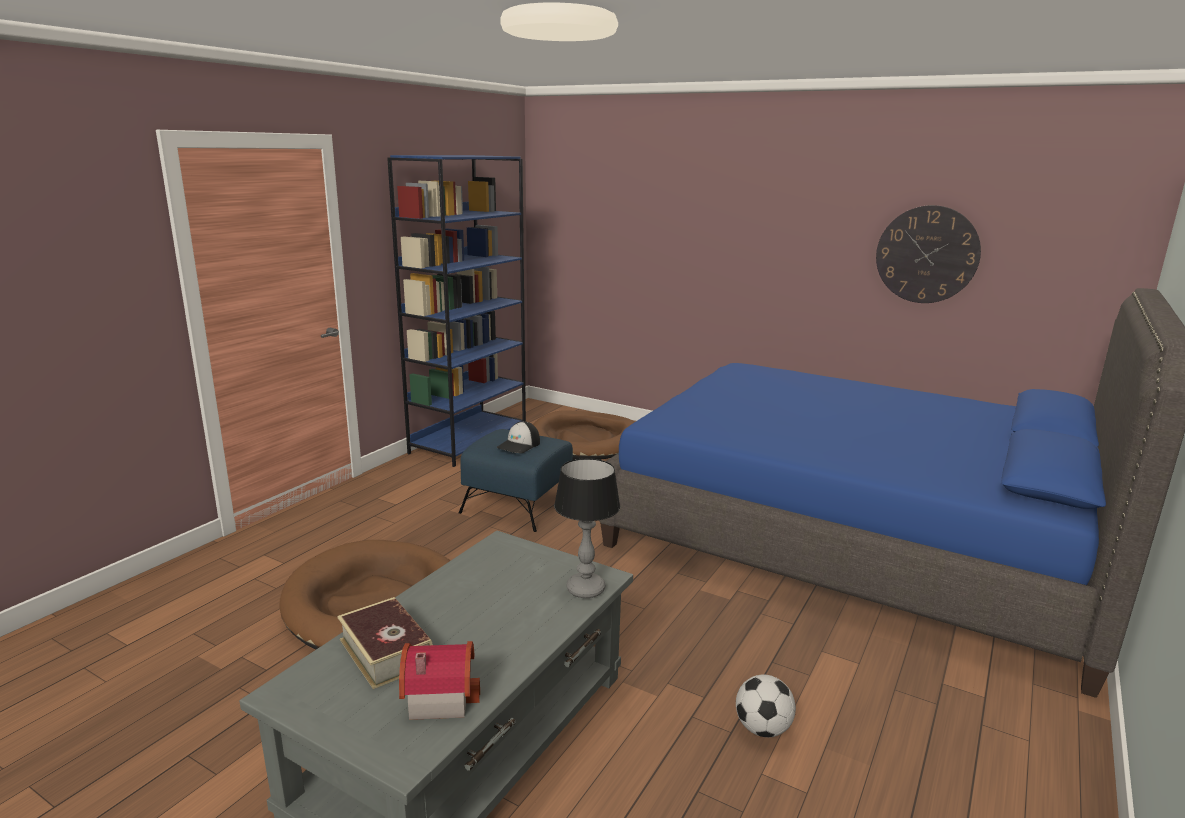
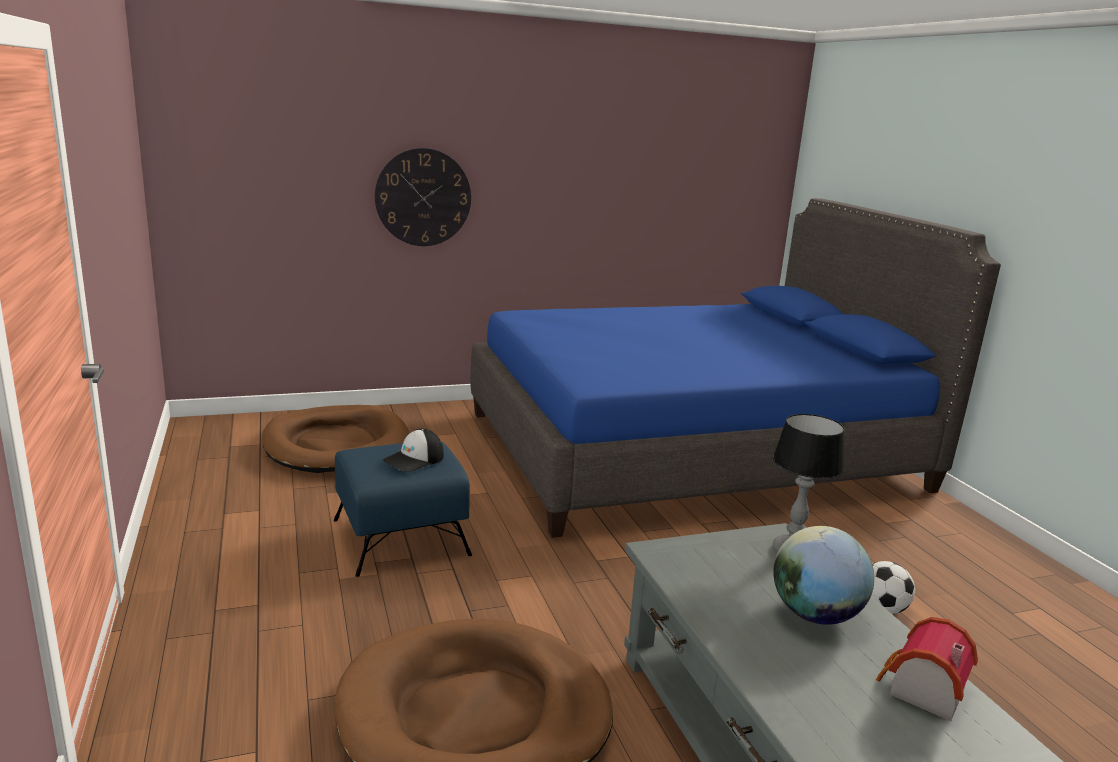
camera: 50 degrees left, 0 degrees up
(386, 652) = (818, 691): book -> none
(469, 441) = (197, 493): blue bookcase -> none
(494, 624) = (814, 615): none -> globe
(519, 445) = (414, 459): cap -> cap turned 60 degrees clockwise
(927, 254) = (644, 182): wall clock -> wall clock (423, 197)

